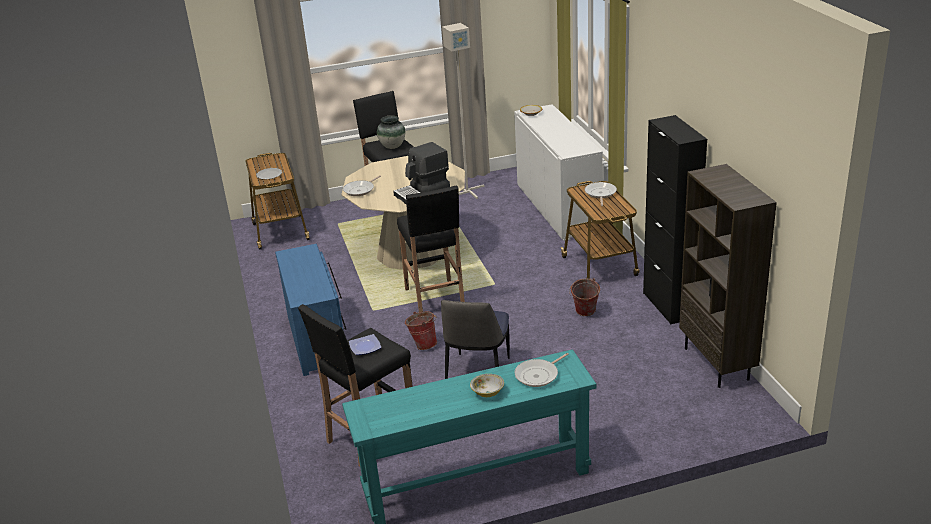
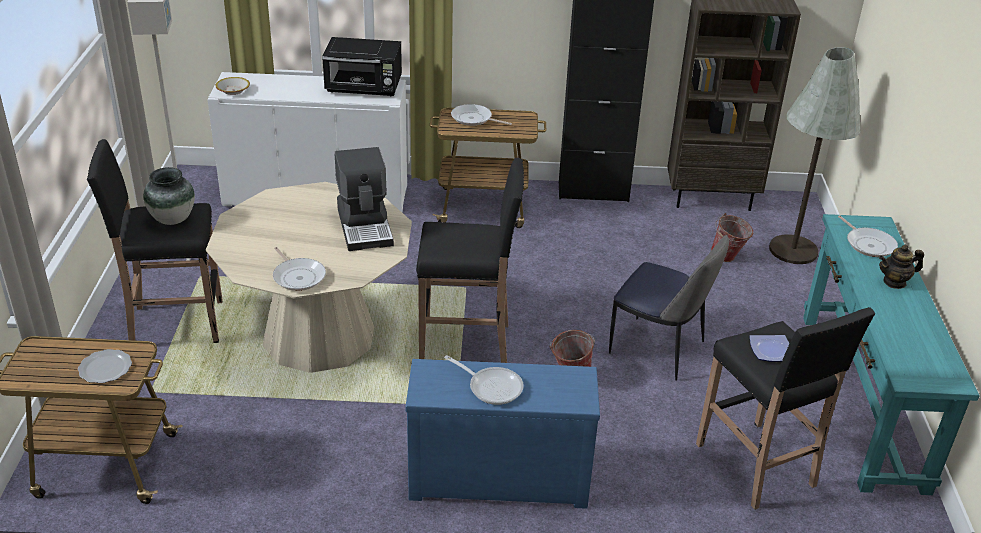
camera: 75 degrees left, 5 degrees up
(301, 270) = (491, 387): none -> frying pan
(487, 392) = (894, 282): bowl -> teapot
(575, 143) = (364, 88): none -> black microwave
(584, 313) = (575, 244): bucket -> bucket (728, 258)
(671, 420) = (793, 250): none -> grey floor lamp

